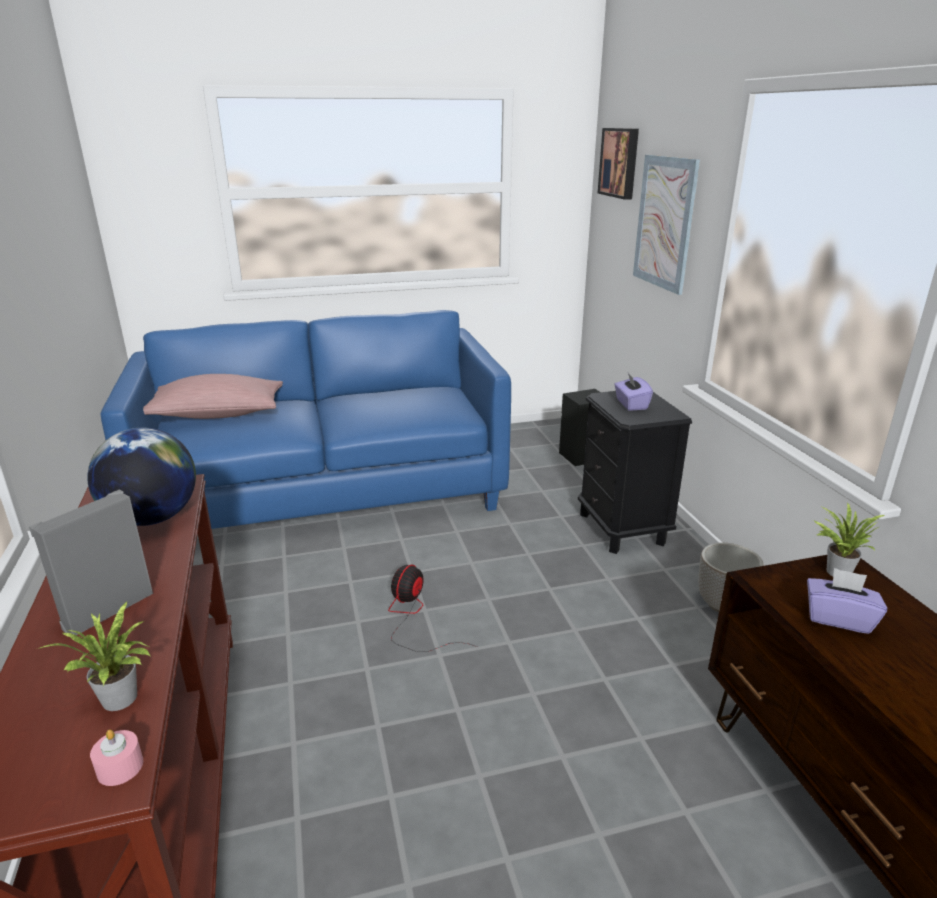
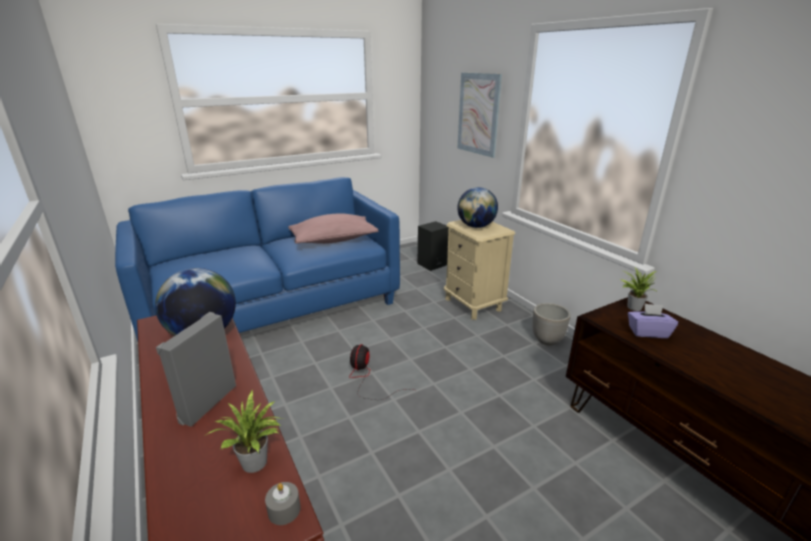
camera: 15 degrees left, 0 degrees up
(120, 767) = (284, 510): pink candle -> grey candle
(218, 414) = (196, 260): pink pillow -> pink pillow (333, 240)
(620, 162) = (441, 78): picture -> none
(622, 528) = (473, 304): black nightstand -> beige nightstand
(631, 404) = (476, 226): purple tissue box -> globe

